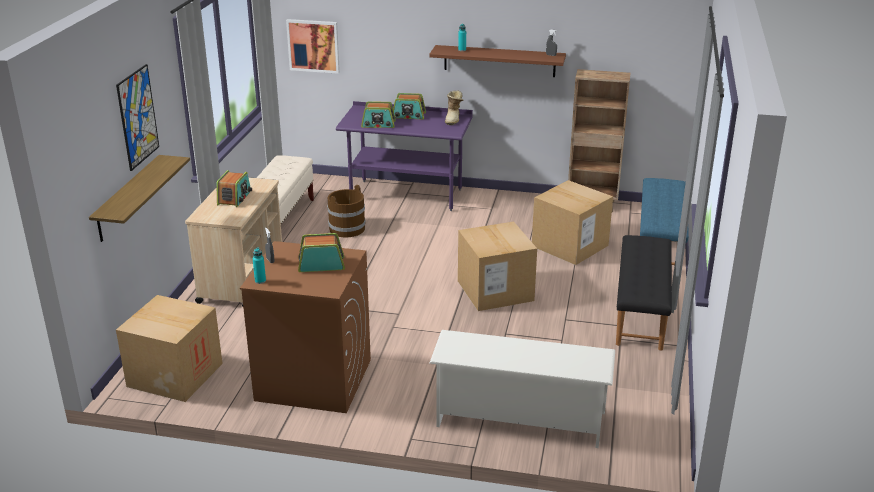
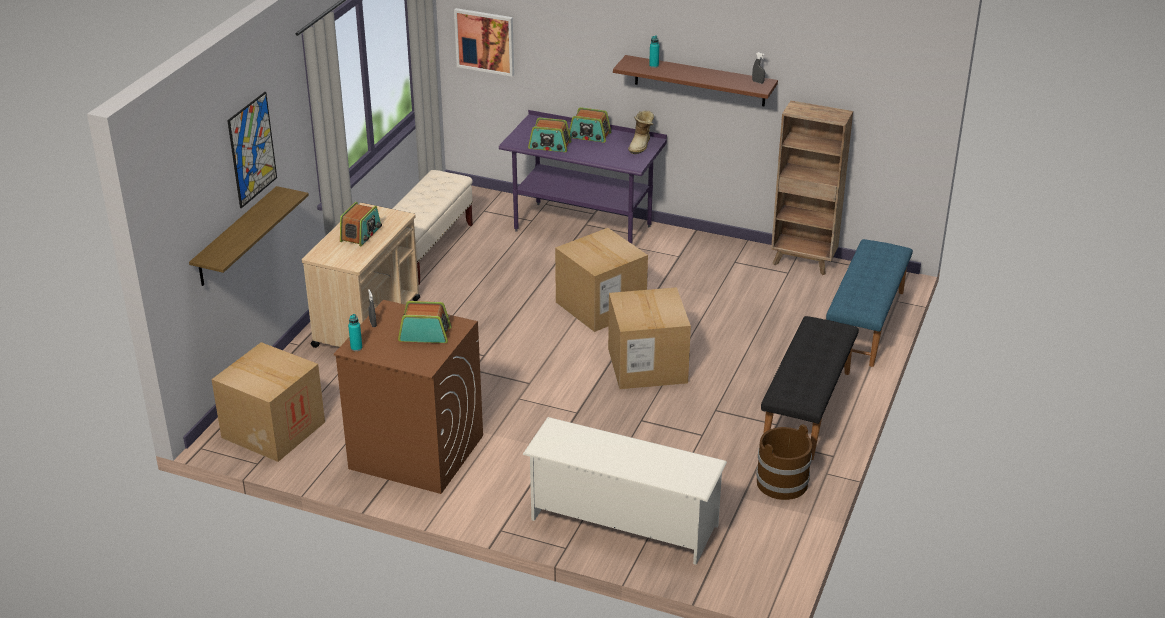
camera: 10 degrees right, 5 degrees up
(347, 228) = (501, 267): brown bucket -> brown bucket (782, 482)
(570, 246) = (755, 315): cardboard box -> cardboard box (600, 306)

